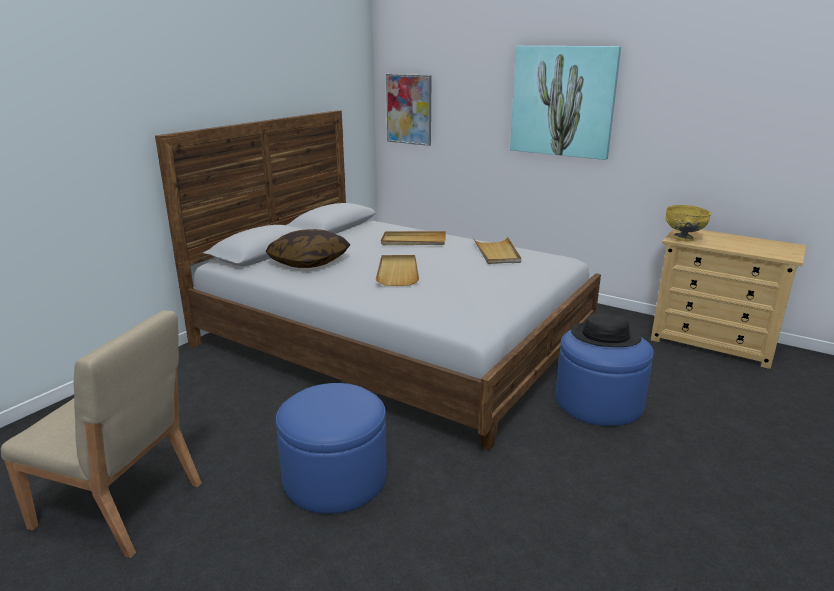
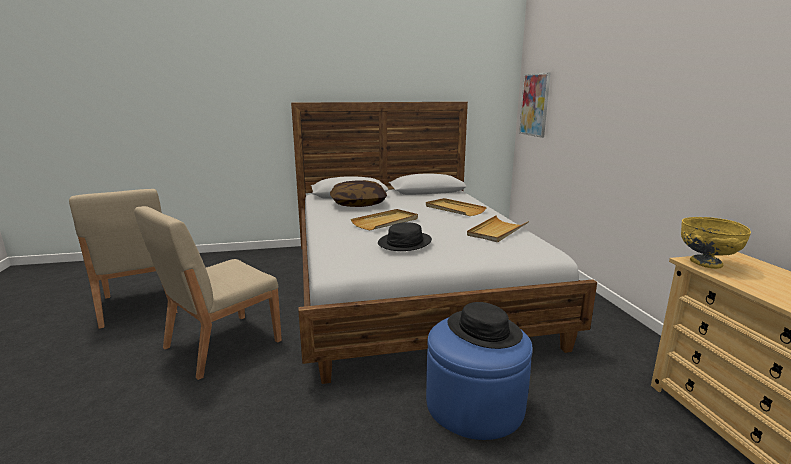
camera: 45 degrees right, 5 degrees down
(335, 478) = (221, 344): blue ottoman -> beige chair
(469, 286) = (405, 242): none -> black hat
(563, 101) = (641, 90): picture -> none

